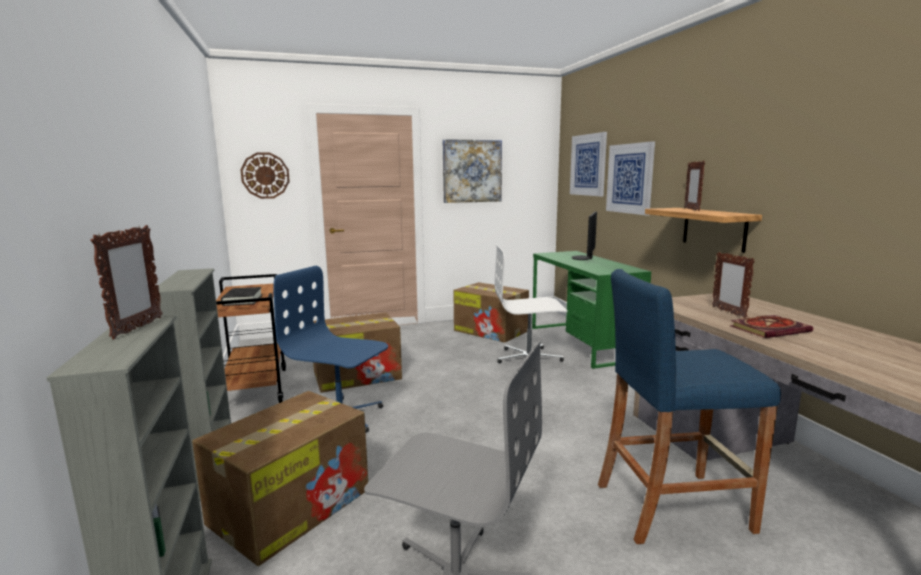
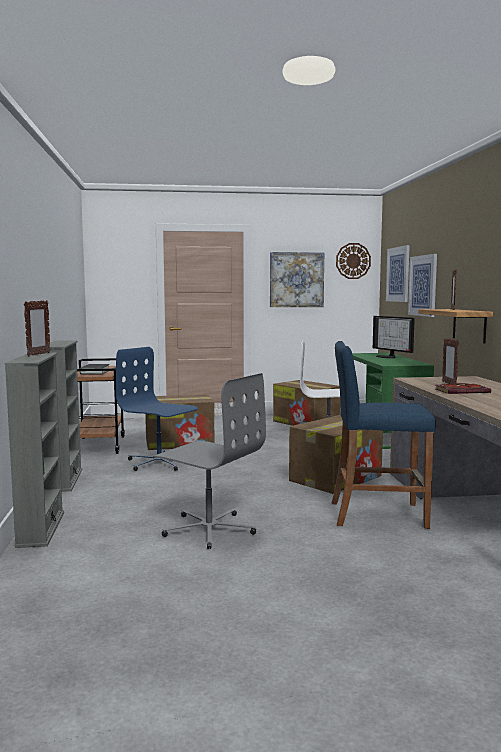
camera: 10 degrees right, 5 degrees down
(265, 175) = (120, 281): wall clock -> wall clock (353, 261)
(292, 505) = (116, 497): cardboard box -> cardboard box (336, 478)
(584, 258) = (387, 357): monitor -> monitor turned 60 degrees counterclockwise

